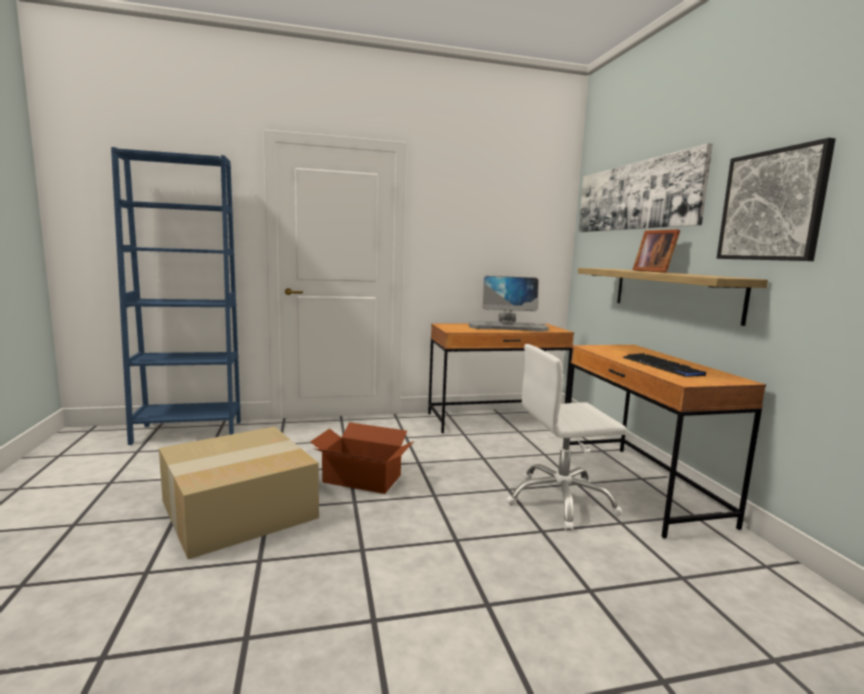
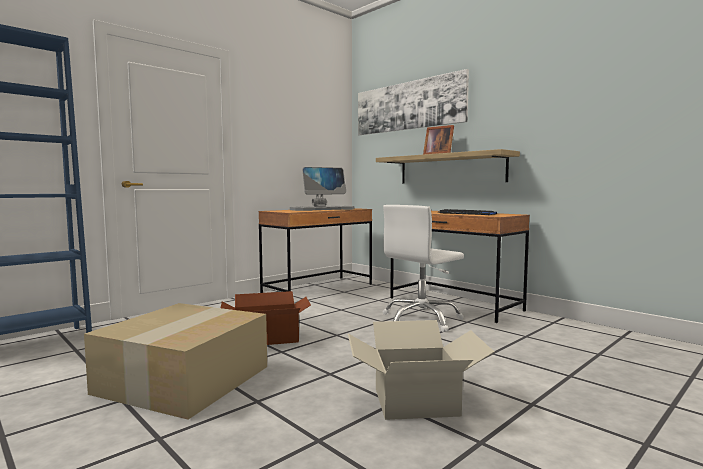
camera: 30 degrees left, 5 degrees down
(397, 631) = (416, 402): none -> cardboard box
(772, 206) = (516, 106): picture -> none

